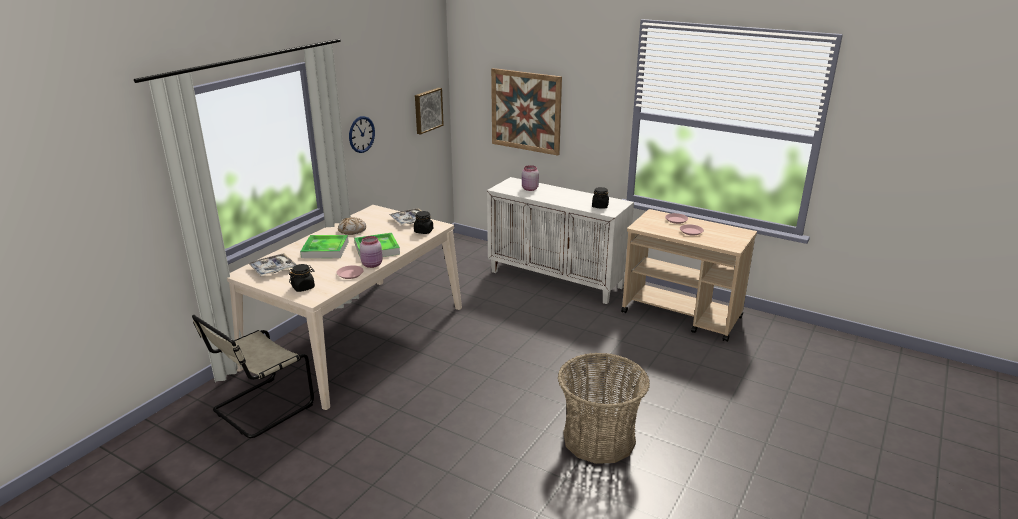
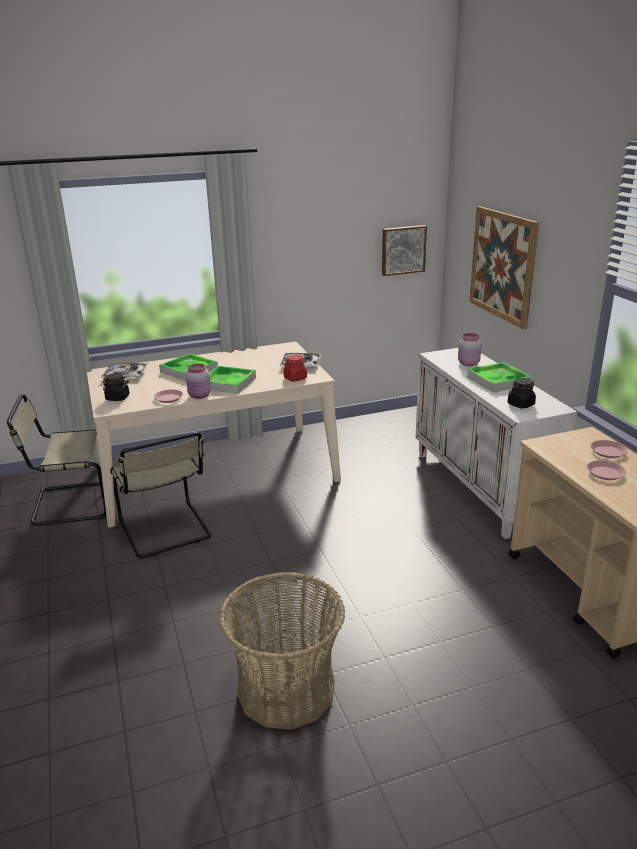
camera: 40 degrees right, 0 degrees up
(352, 230) = (238, 360): bread -> none
(361, 134) = (293, 261): wall clock -> none
(380, 392) = (166, 531): none -> beige chair
(423, 231) = (295, 378): black jar -> red jar
(565, 195) = (498, 381): none -> tray

